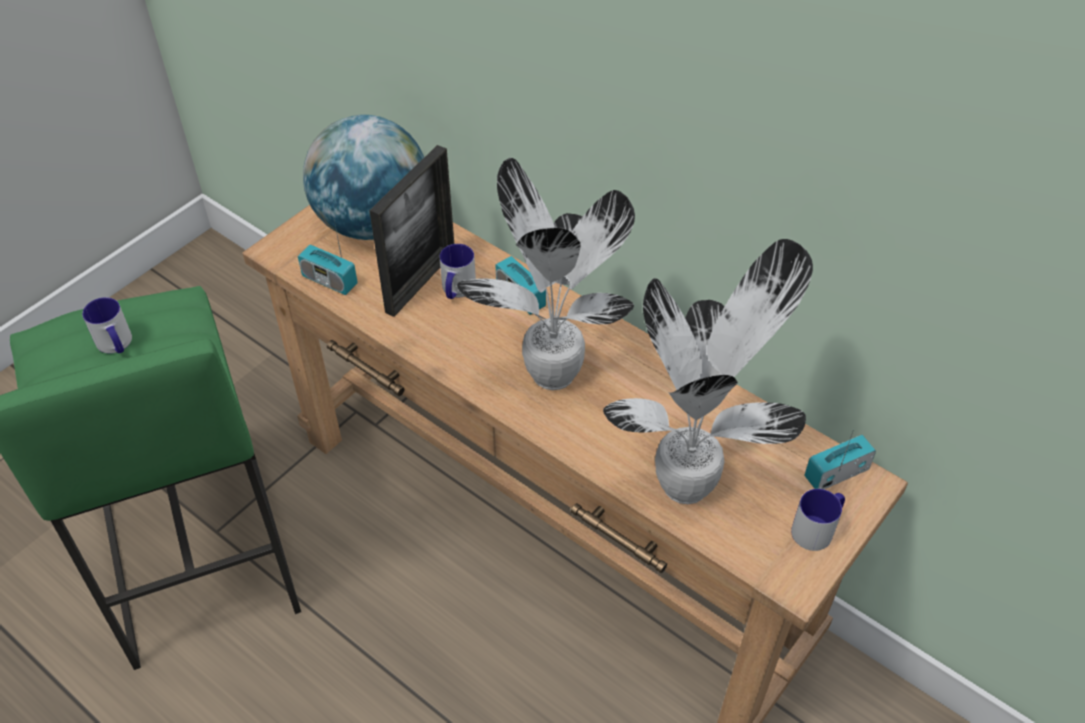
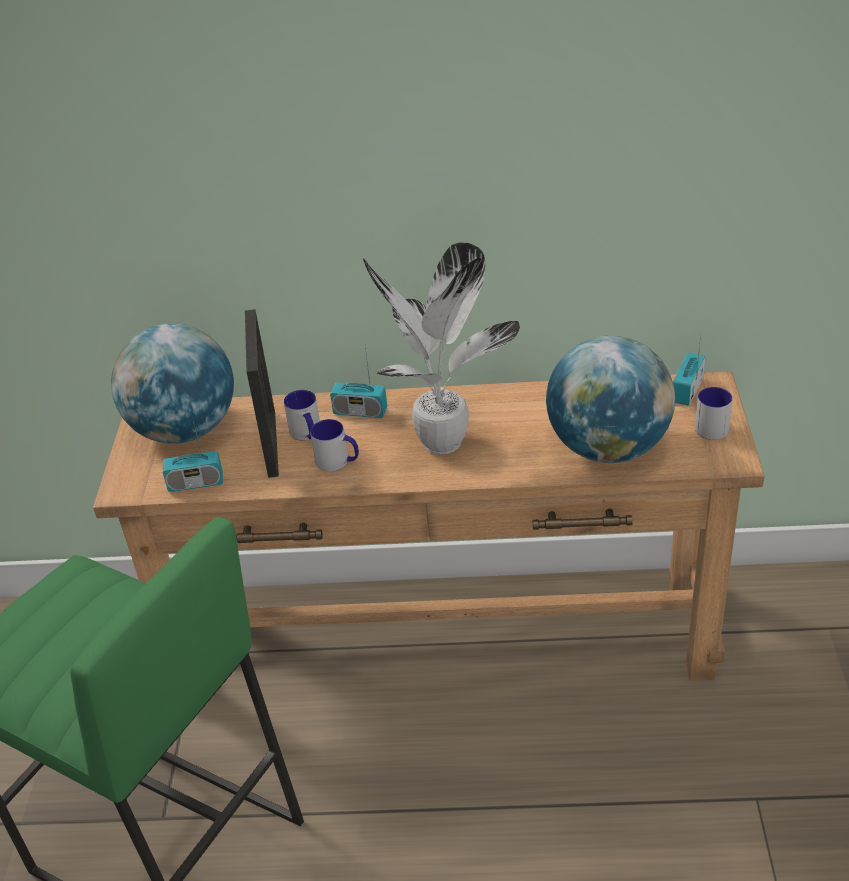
camera: 35 degrees left, 10 degrees down
(116, 345) = (61, 624): mug -> mug (338, 462)
(690, 483) = (609, 448): potted plant -> globe

